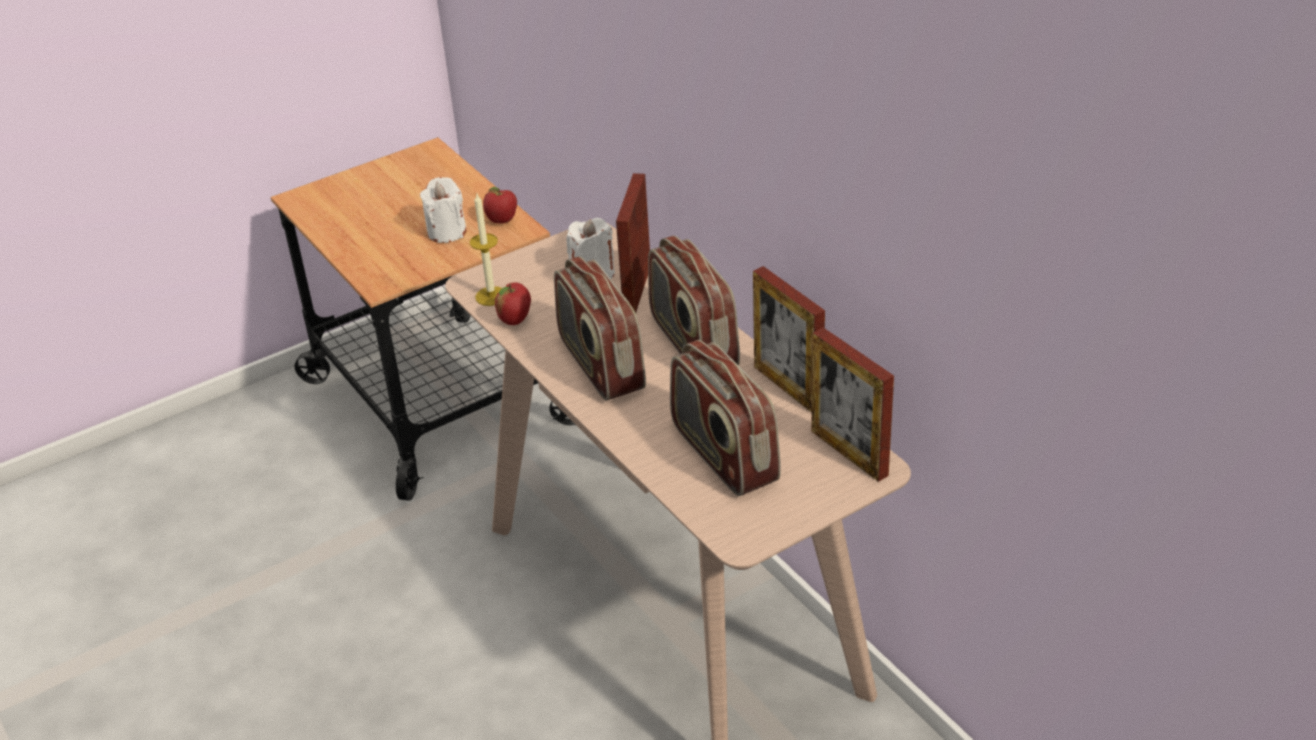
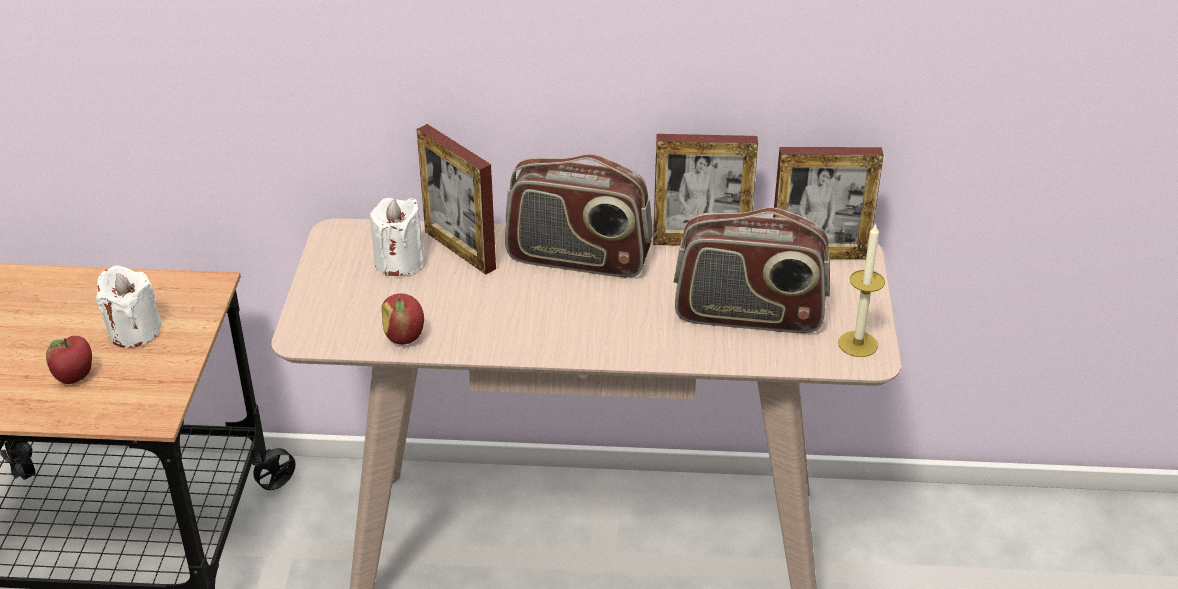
camera: 55 degrees left, 0 degrees up
(491, 296) = (344, 334): candle -> candle (858, 344)
(501, 221) = (174, 290): apple -> apple (75, 378)
(600, 364) = (541, 320): radio -> none

